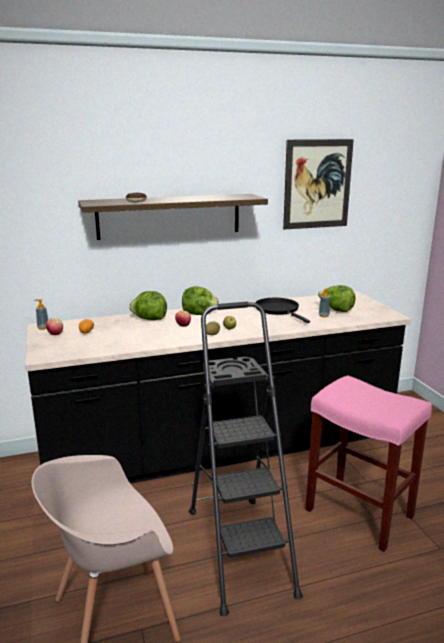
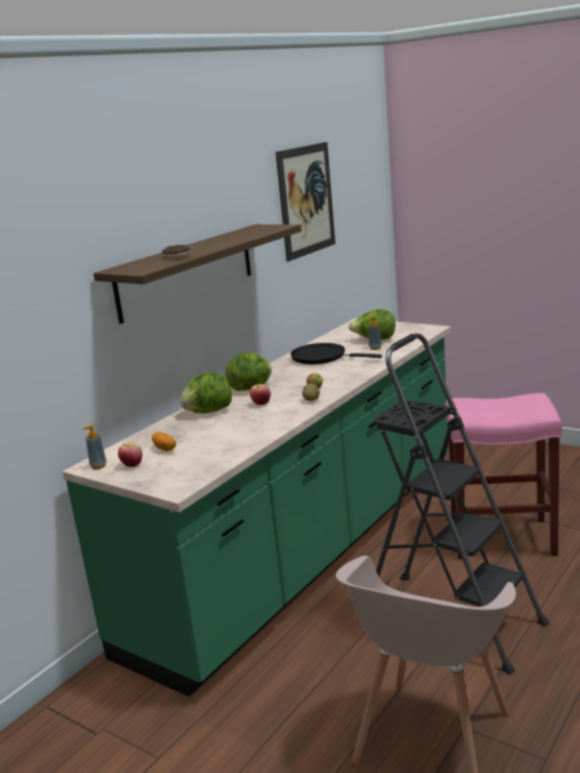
camera: 35 degrees left, 0 degrees up
(222, 449) = (307, 550): black counter -> green counter

